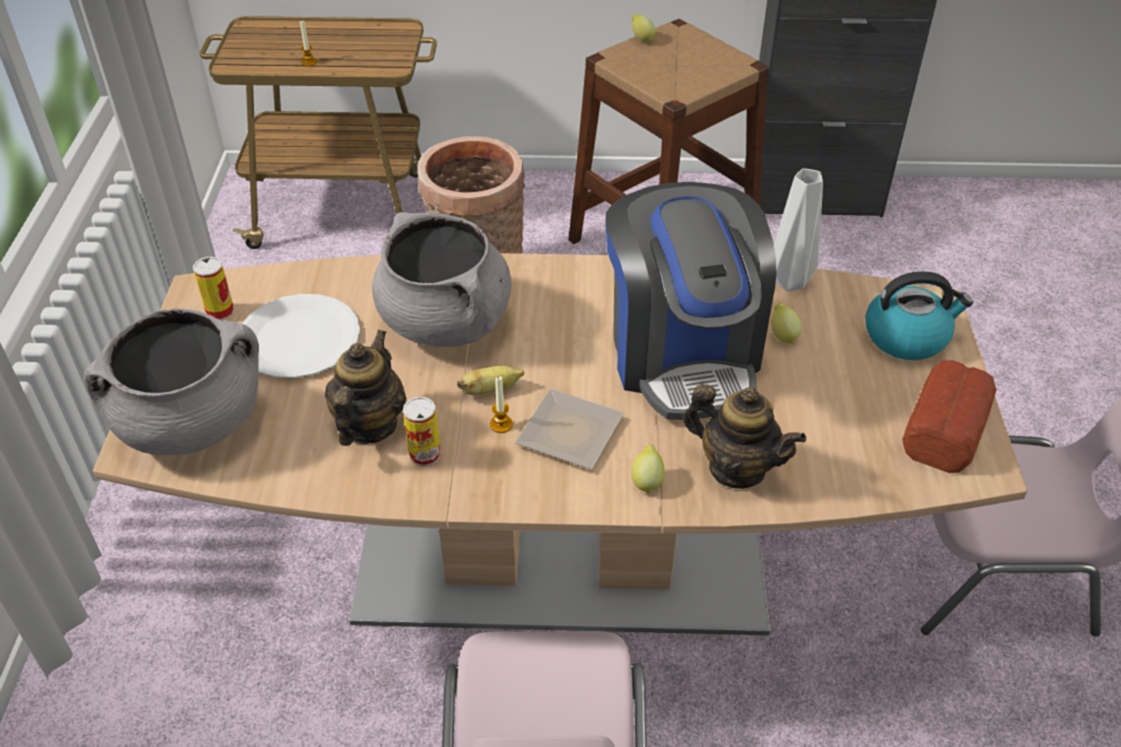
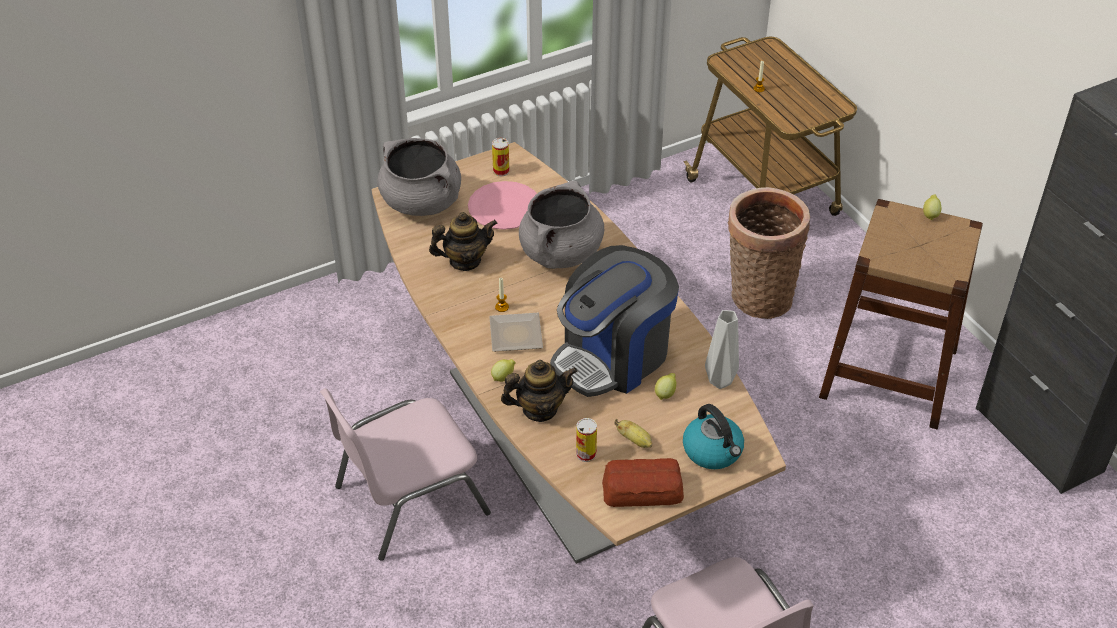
camera: 60 degrees right, 0 degrees up
(298, 339) = (504, 207): white plate -> pink plate
(425, 454) = (460, 289): can -> can (586, 454)
(490, 390) = (523, 292): banana -> banana (635, 441)
(736, 468) = (539, 409): teapot -> teapot turned 105 degrees counterclockwise

